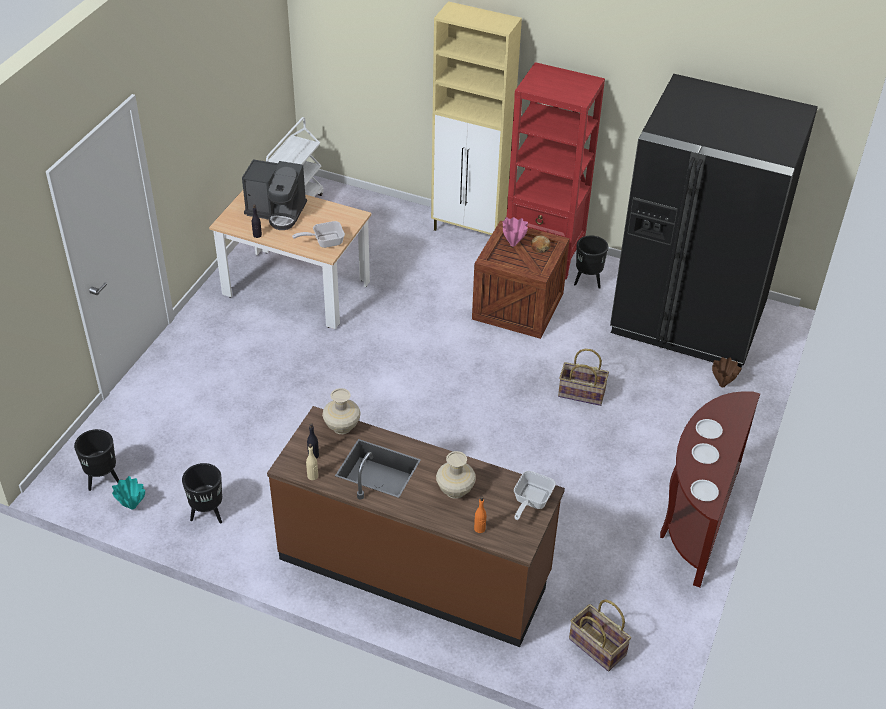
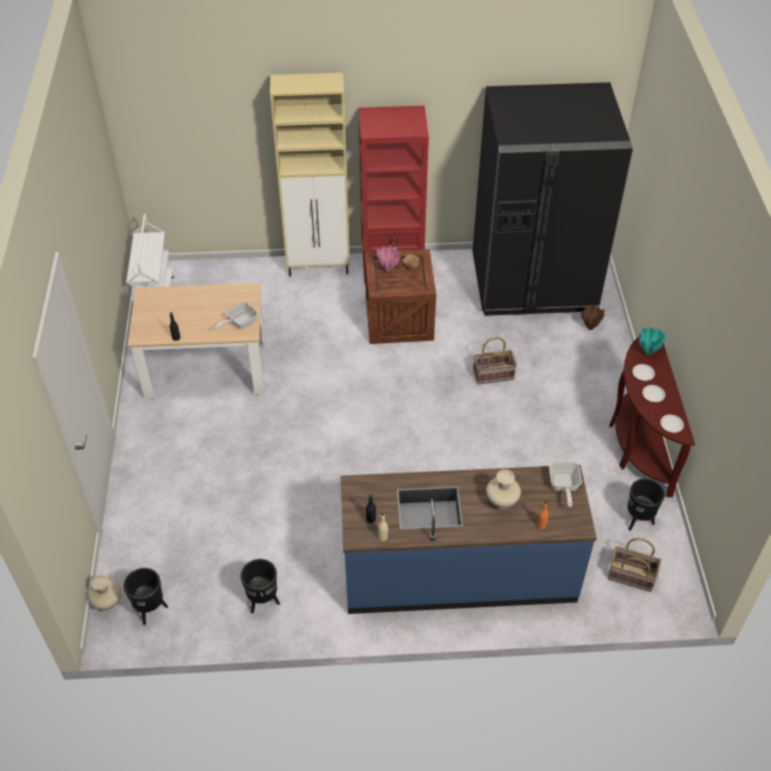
camera: 25 degrees left, 5 degrees up
(132, 506) = (192, 623): turquoise vase -> turquoise vase (647, 352)
(277, 212) = (179, 310): coffee machine -> none
(341, 426) = (376, 484): beige vase -> beige vase (107, 602)
(415, 567) = (458, 572): brown counter -> blue counter
(587, 282) = (440, 278): black planter -> black planter (638, 521)

